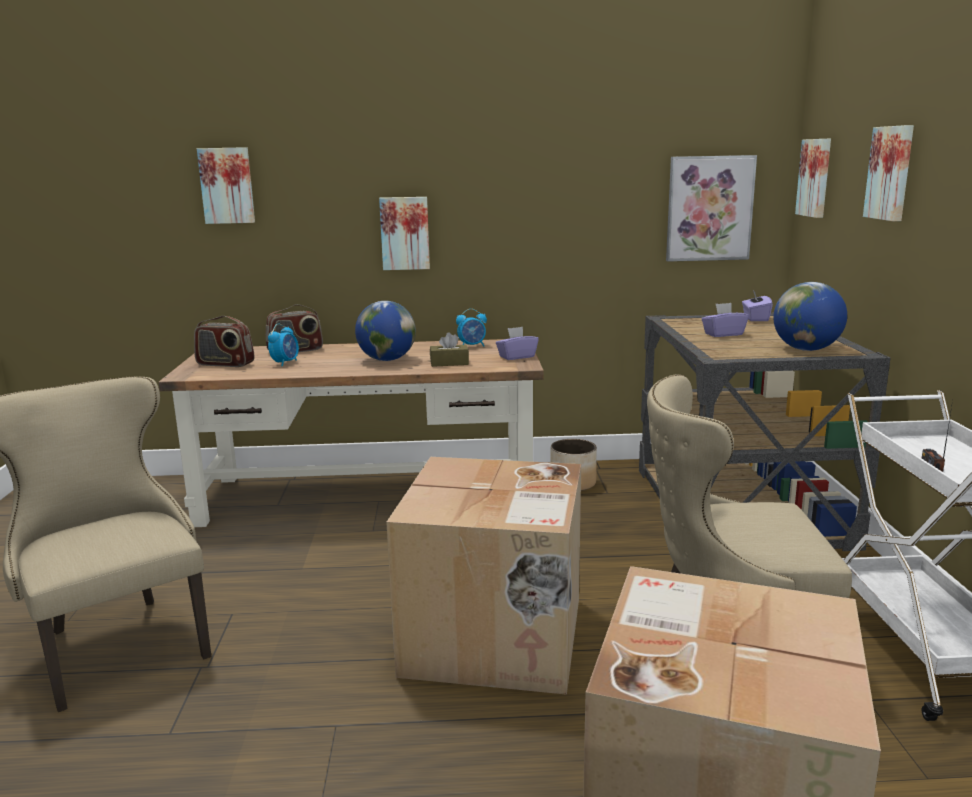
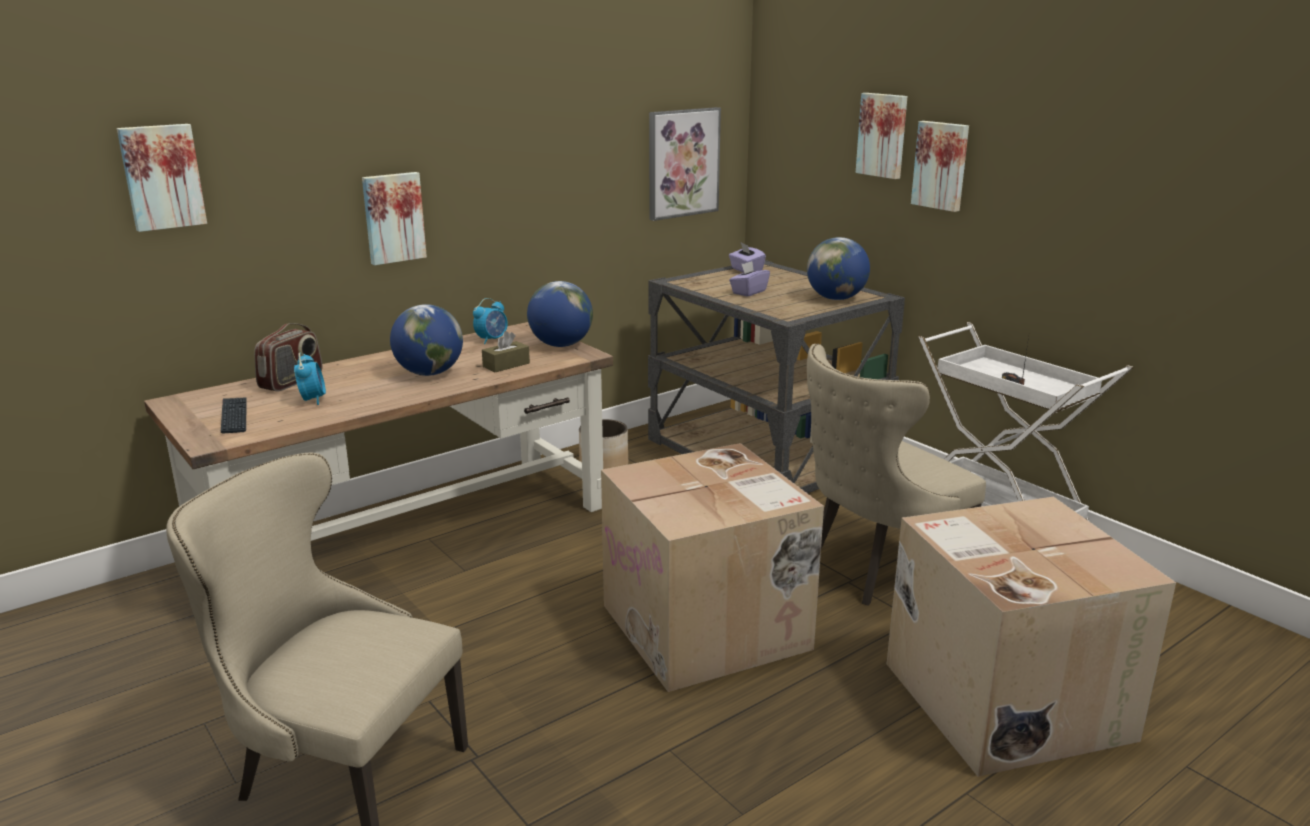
camera: 35 degrees left, 5 degrees up
(225, 364) = (234, 416): radio -> keyboard
(516, 357) = (561, 345): purple tissue box -> globe
(815, 177) = (778, 130): picture -> picture (941, 165)

